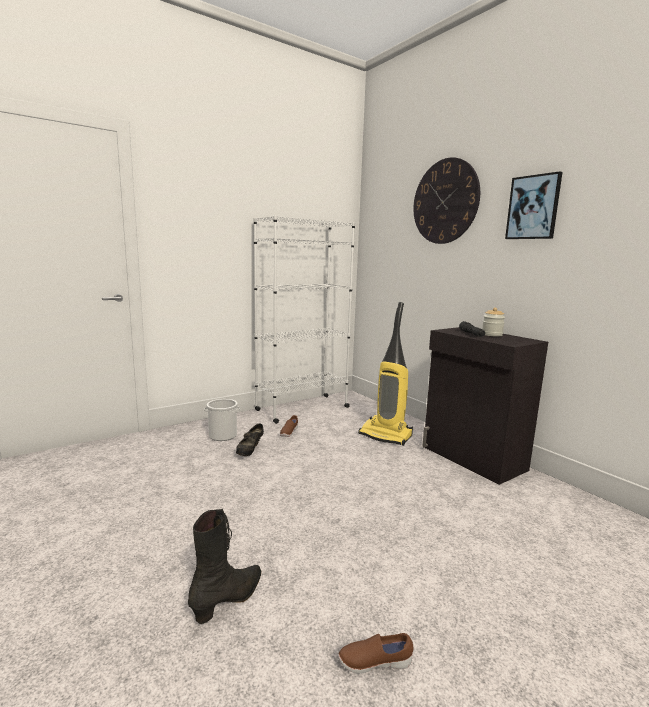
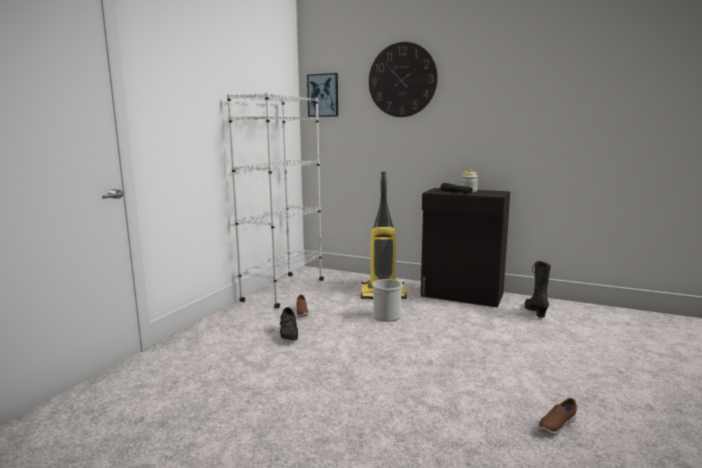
camera: 30 degrees left, 0 degrees up
(223, 435) = (242, 330): bucket -> bucket (387, 316)
(229, 600) = (431, 435): black boot -> black boot (535, 312)
(533, 207) = (486, 88): picture -> picture (323, 95)

